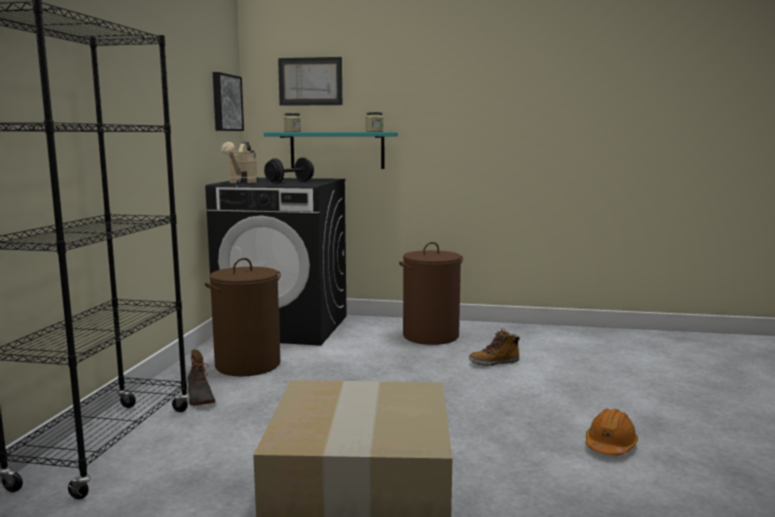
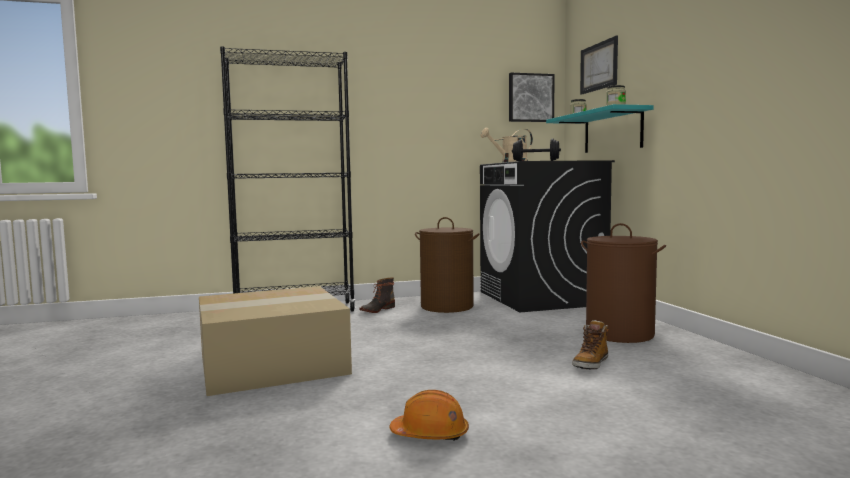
camera: 65 degrees right, 5 degrees down
(494, 362) = (591, 364): boot -> boot turned 105 degrees counterclockwise

